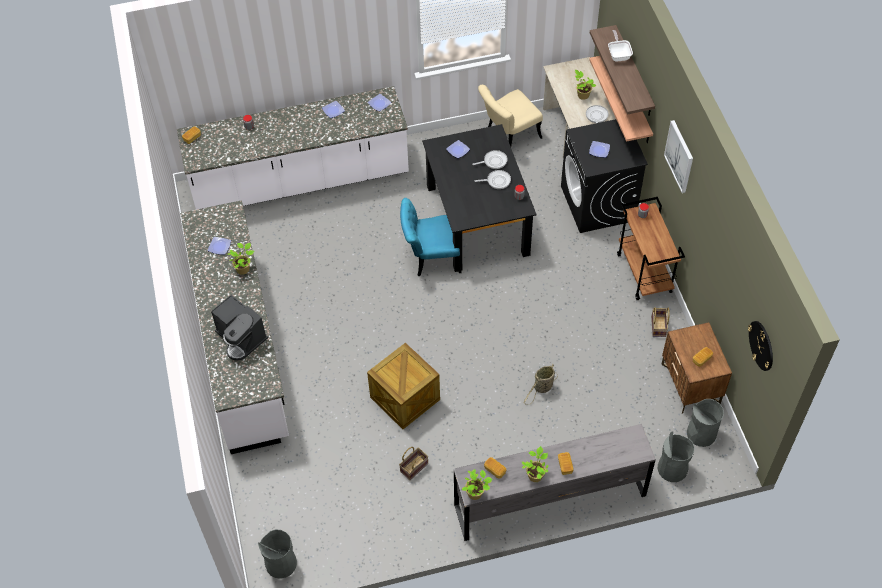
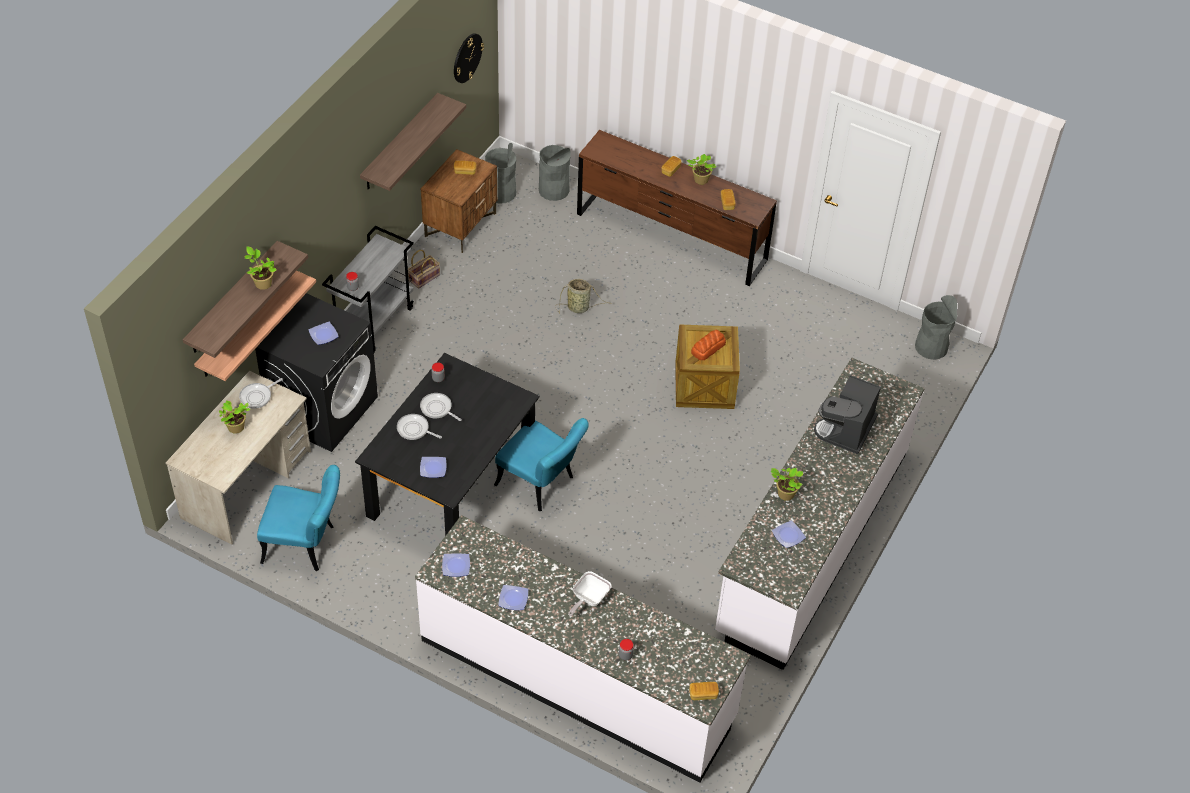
camera: 140 degrees left, 5 degrees down
(241, 338) = (846, 430): coffee machine -> coffee machine turned 150 degrees counterclockwise
(403, 372) = (707, 348): none -> bread
(414, 466) = (752, 332): basket -> none
(476, 493) = (759, 200): potted plant -> potted plant (262, 283)
(508, 136) = (306, 545): beige chair -> turquoise chair
(550, 500) = (671, 237): grey dresser -> brown dresser
(618, 54) = (230, 308): frying pan -> frying pan (588, 599)
(644, 273) = (373, 322): brown cart -> grey cart
(679, 156) = (327, 187): picture -> none
(713, 260) = (400, 143): none -> shelf

